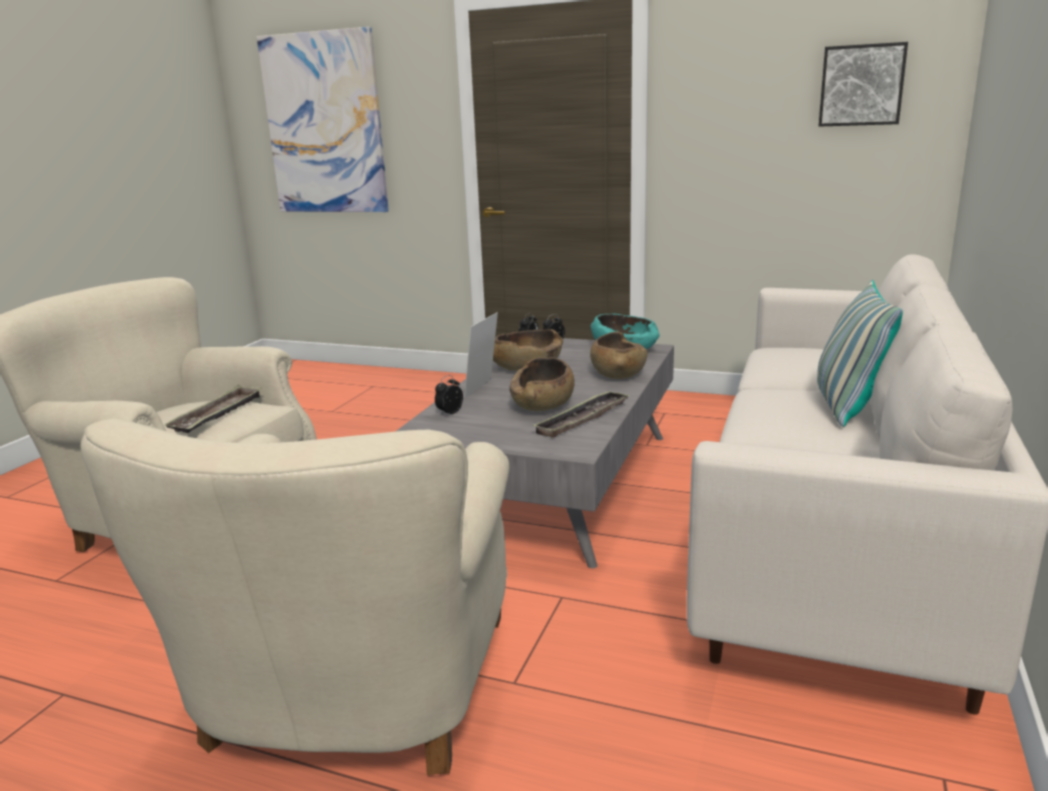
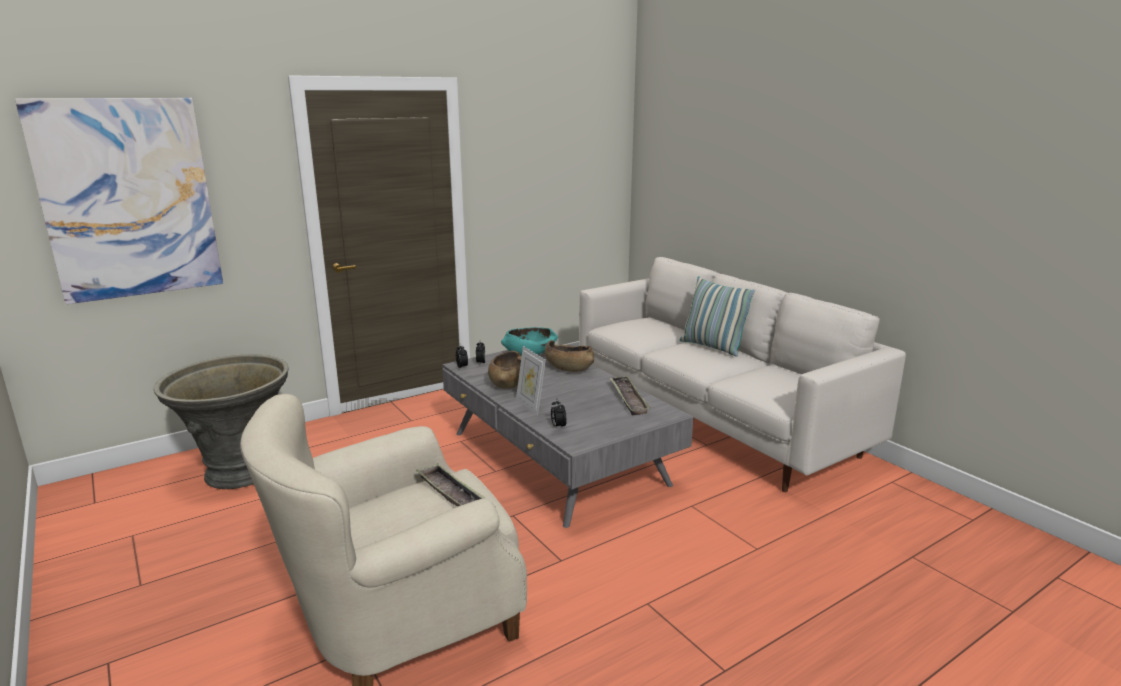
camera: 55 degrees left, 0 degrees up
(347, 389) = (239, 472): none -> grey planter
(357, 695) = (726, 603): beige armchair -> none
(543, 404) = (588, 399): brown bowl -> none
(861, 85) = (584, 156): picture -> none

